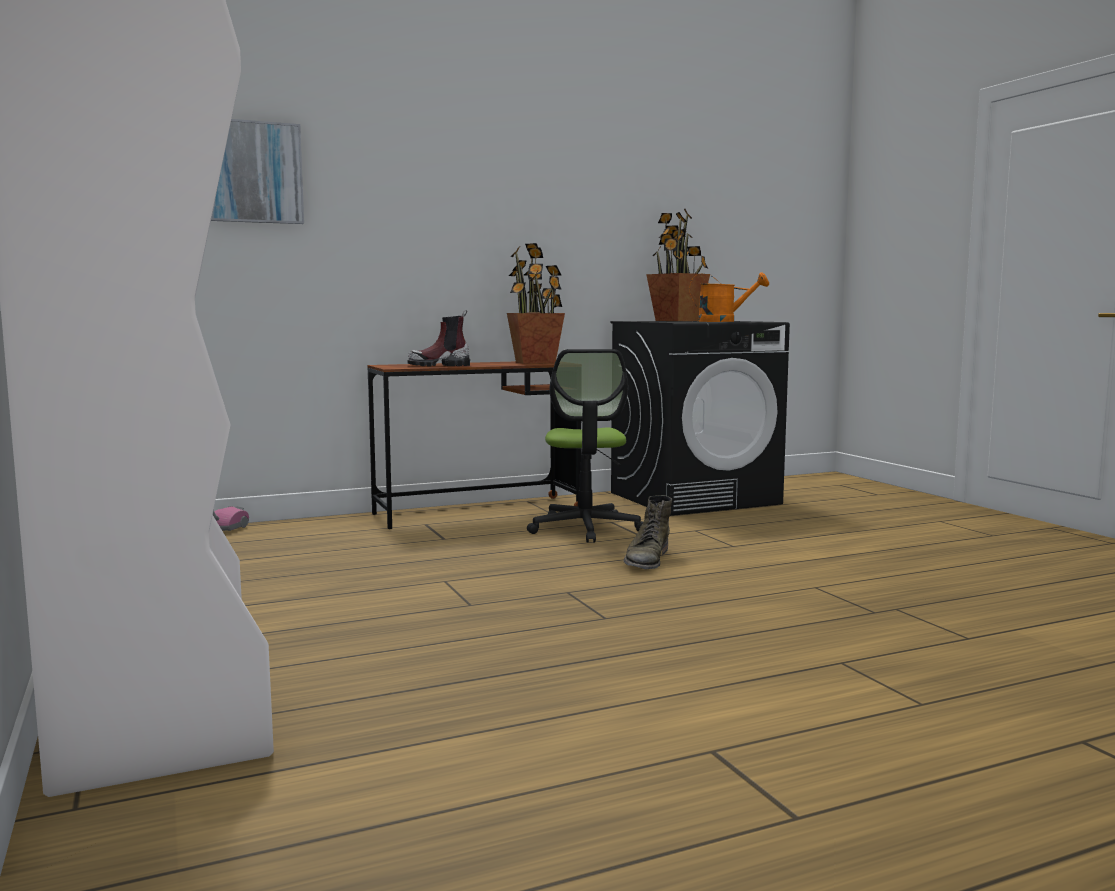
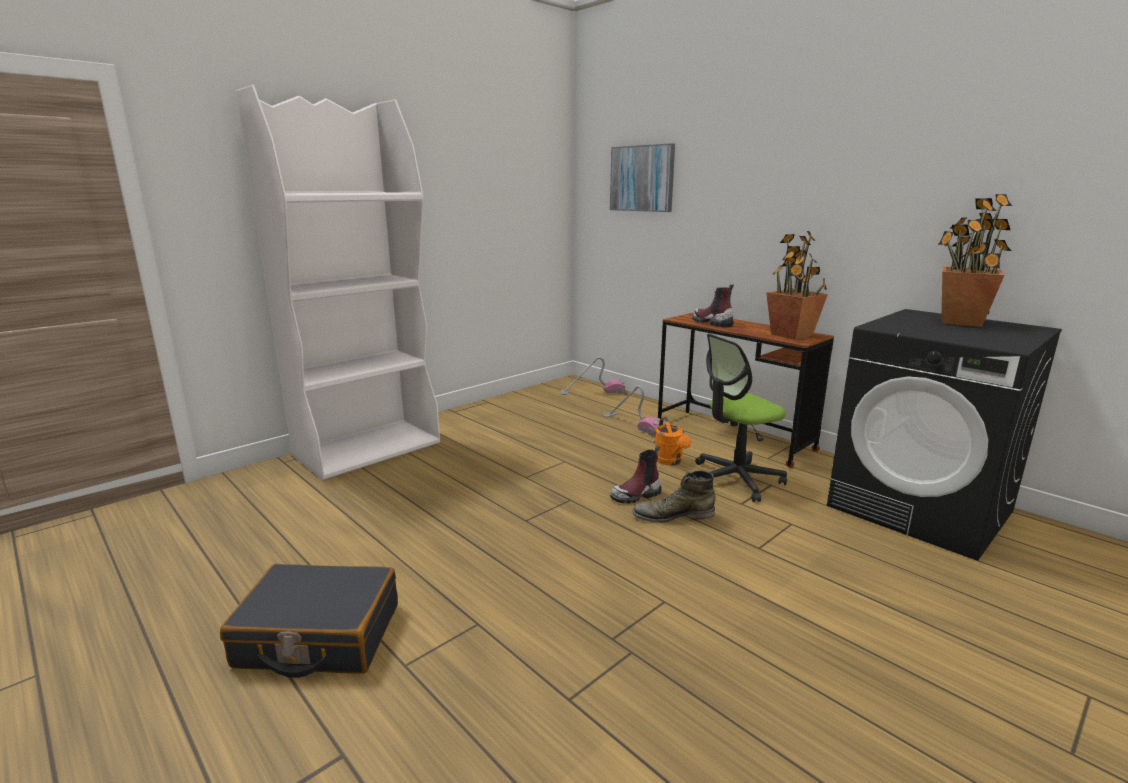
camera: 70 degrees right, 10 degrees up
(371, 538) = (632, 424): none -> vacuum cleaner
(585, 565) = (636, 495): none -> boot
(723, 321) = (957, 335): orange watering can -> orange watering can (670, 461)
(858, 756) = (318, 636): none -> black suitcase

